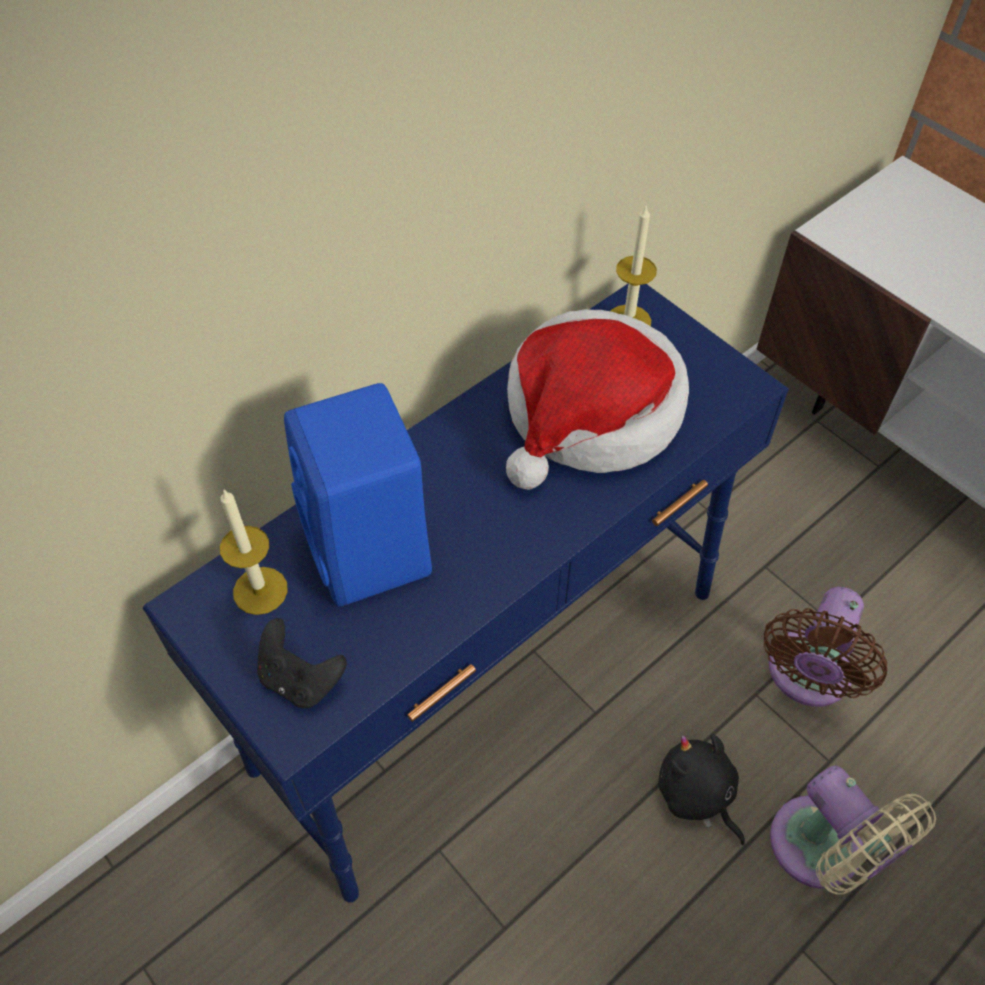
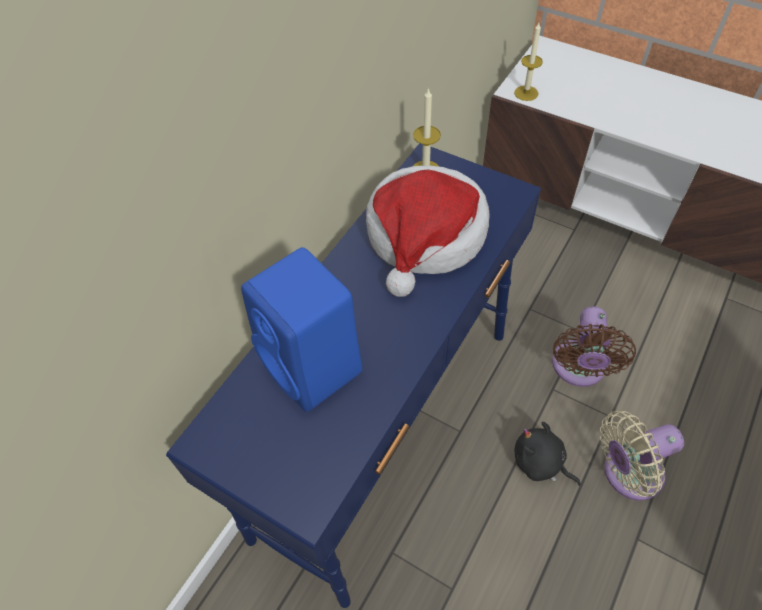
camera: 15 degrees left, 0 degrees up
(260, 590) = (247, 417): candle -> candle (526, 93)
(300, 679) = (299, 470): black game controller -> none
(823, 852) = (627, 473): beige fan -> beige fan turned 120 degrees clockwise

